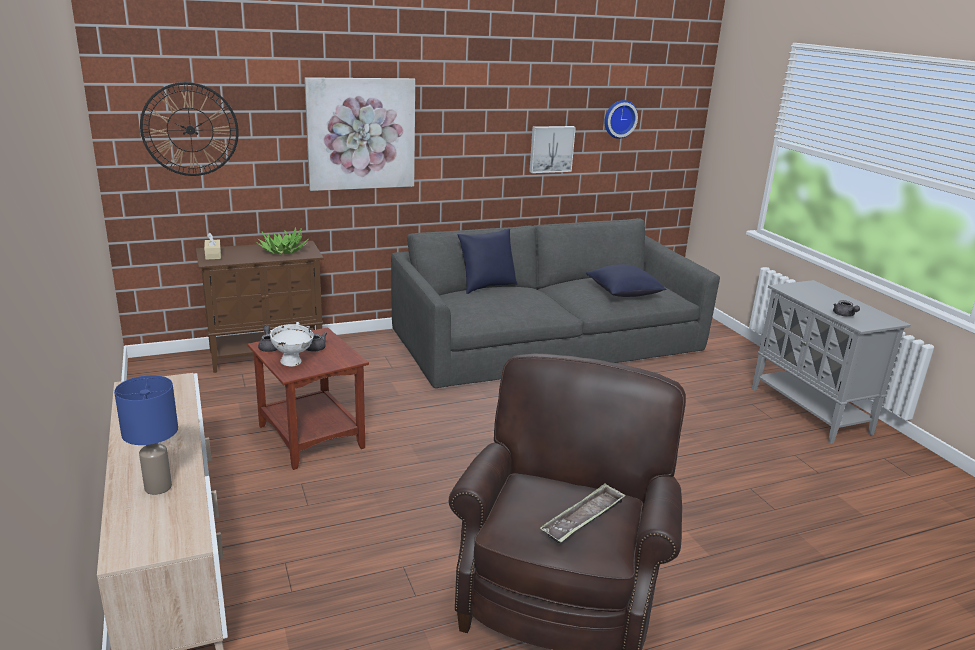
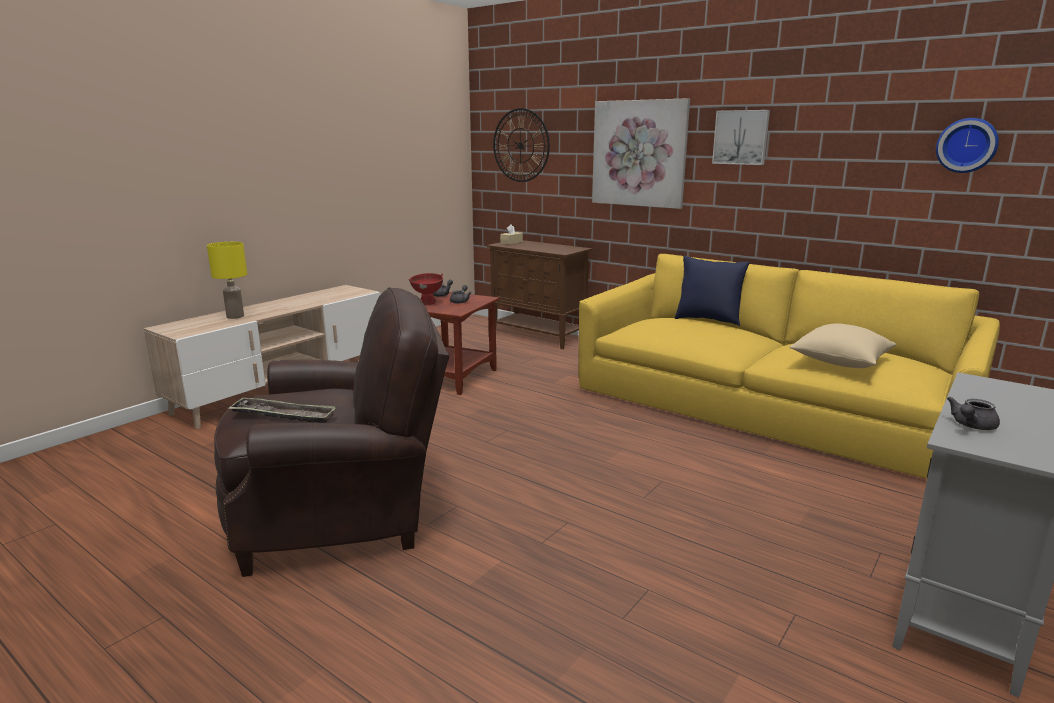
camera: 60 degrees right, 5 degrees down
(157, 487) = (235, 316): blue table lamp -> yellow table lamp
(283, 251) = (554, 248): potted plant -> none
(293, 363) = (428, 303): white bowl -> red bowl
(547, 342) = (766, 405): grey sofa -> yellow sofa
(551, 149) = (850, 181): picture -> picture (741, 137)
(623, 293) = (840, 362): blue pillow -> beige pillow

